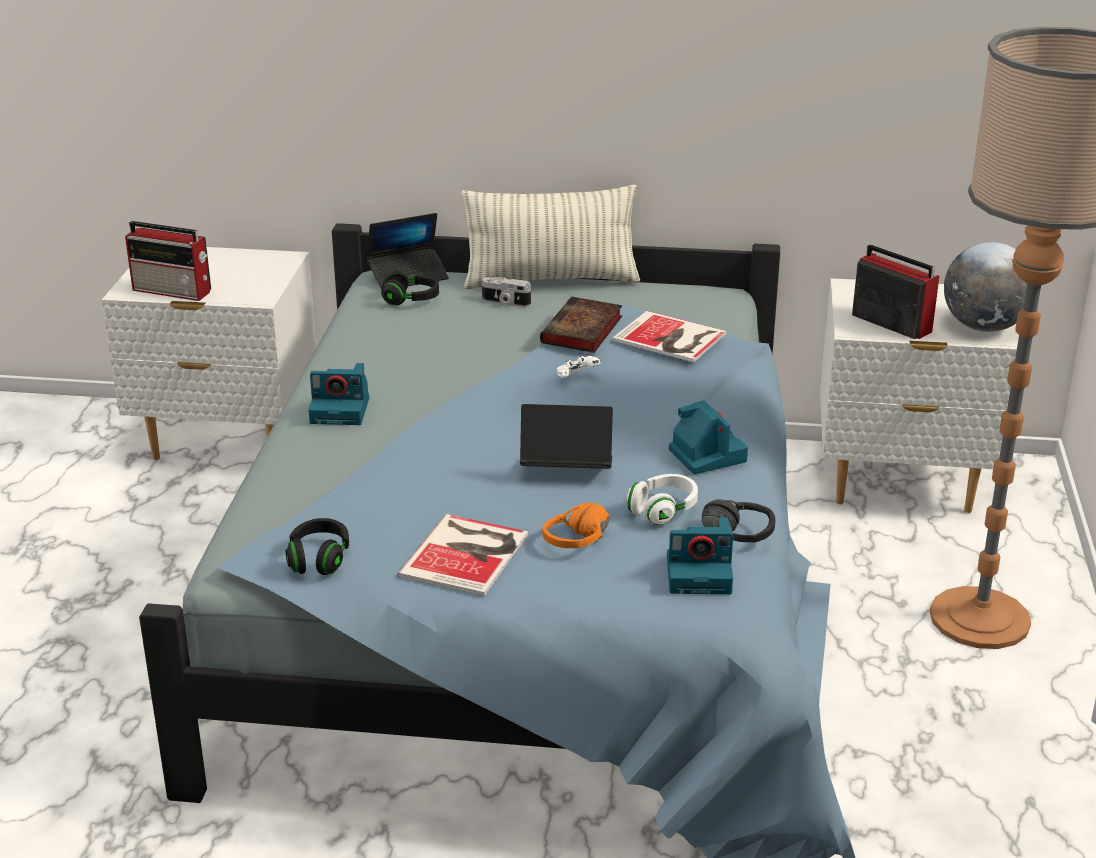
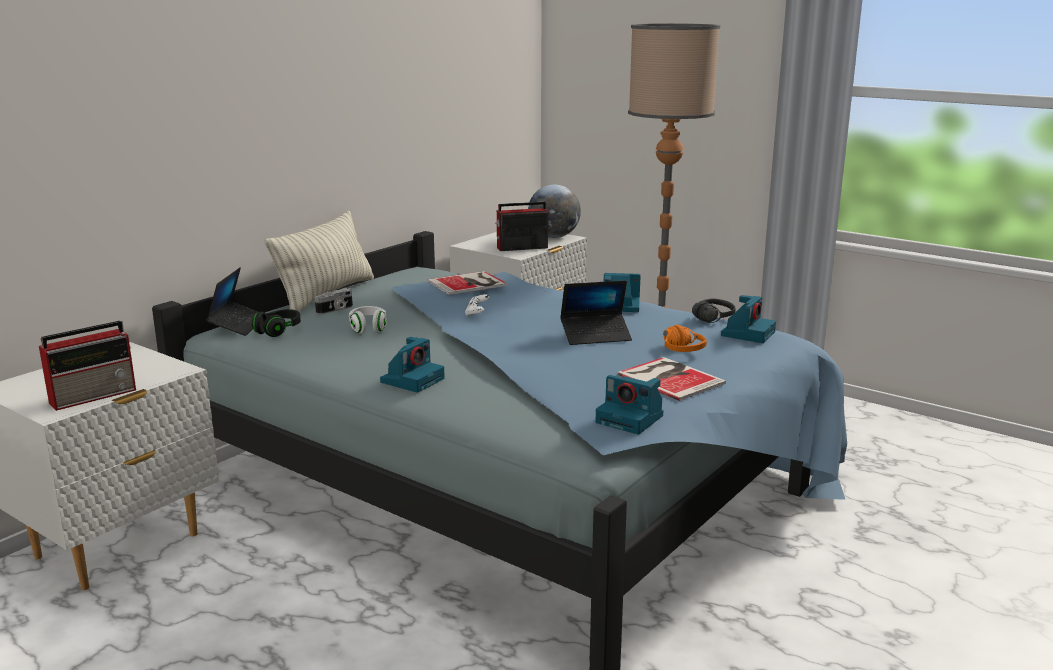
camera: 60 degrees left, 10 degrees down
(319, 559) = (631, 419): black headphones -> camera
(566, 470) = (596, 336): laptop -> laptop turned 135 degrees counterclockwise
(582, 331) = (423, 298): book -> none
(663, 510) = (670, 326): white headphones -> white headphones (368, 328)

